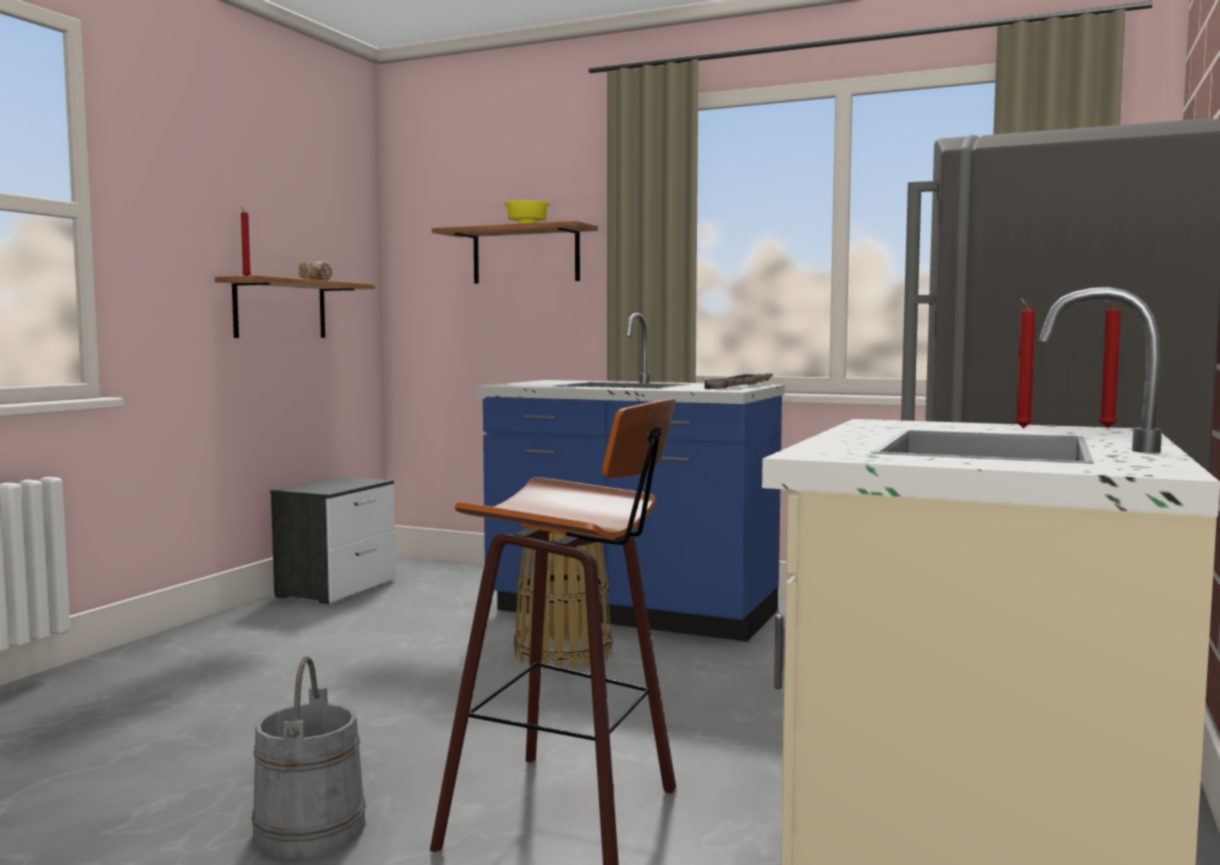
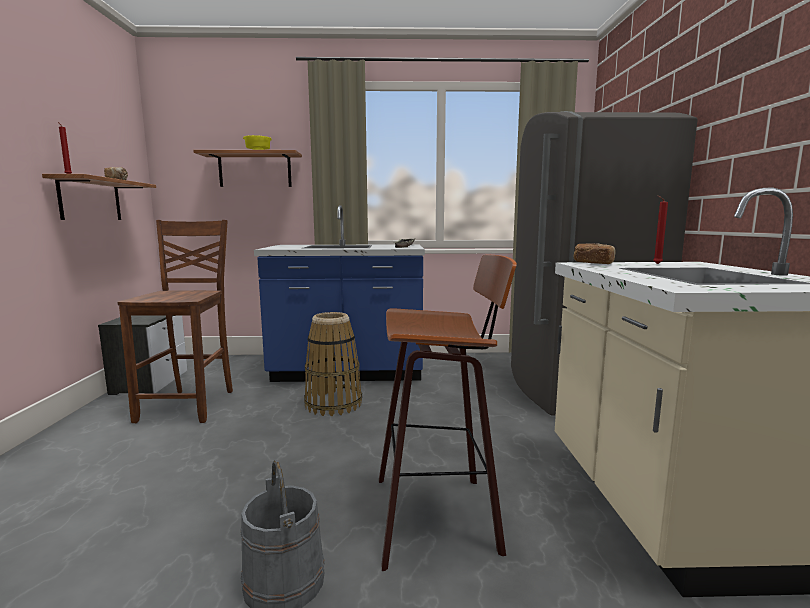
camera: 25 degrees left, 5 degrees up
(364, 624) = (190, 405): none -> brown chair
(902, 422) = (593, 263): none -> bread
(1105, 427) = (683, 262): red candle -> none

